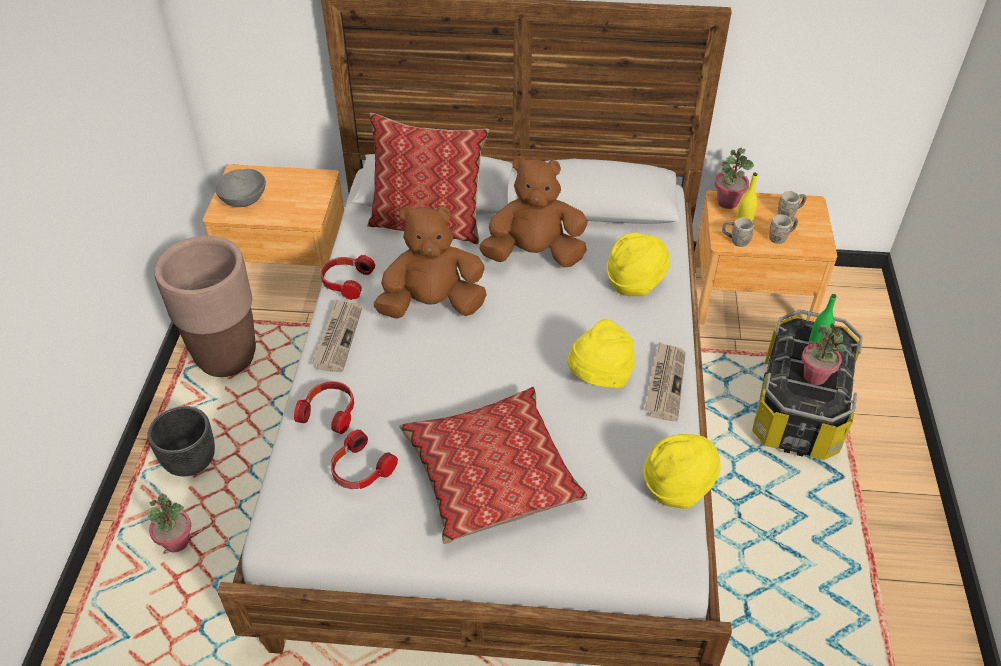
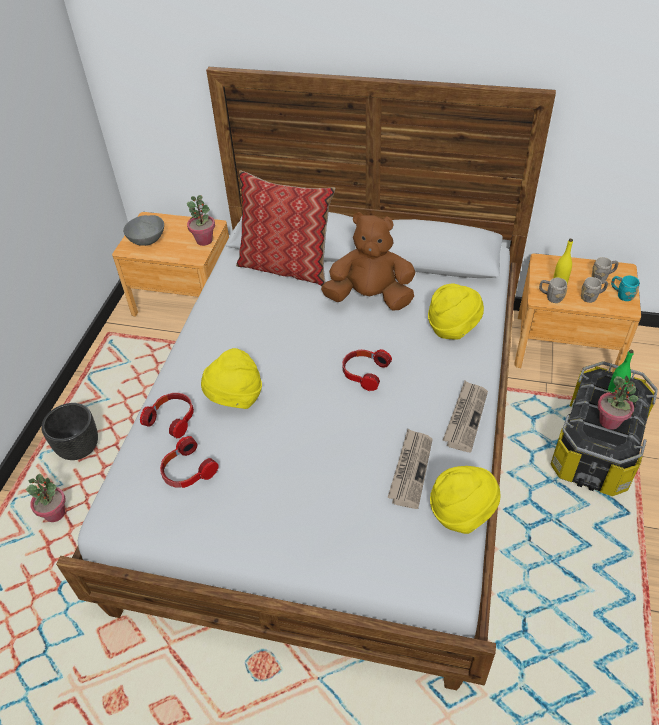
camera: 10 degrees right, 0 degrees up
(227, 357) = (124, 366): brown planter -> none
(337, 337) = (193, 356): newspaper -> newspaper (410, 469)
(346, 282) = (209, 310): headphones -> headphones (364, 373)
(432, 305) = (276, 334): brown plush toy -> none
(491, 473) = (298, 484): pillow -> none
(599, 377) = (408, 407): yellow hat -> yellow hat (235, 398)
(727, 202) = (548, 264): potted plant -> potted plant (204, 240)
(813, 232) = (621, 295): none -> turquoise mug

